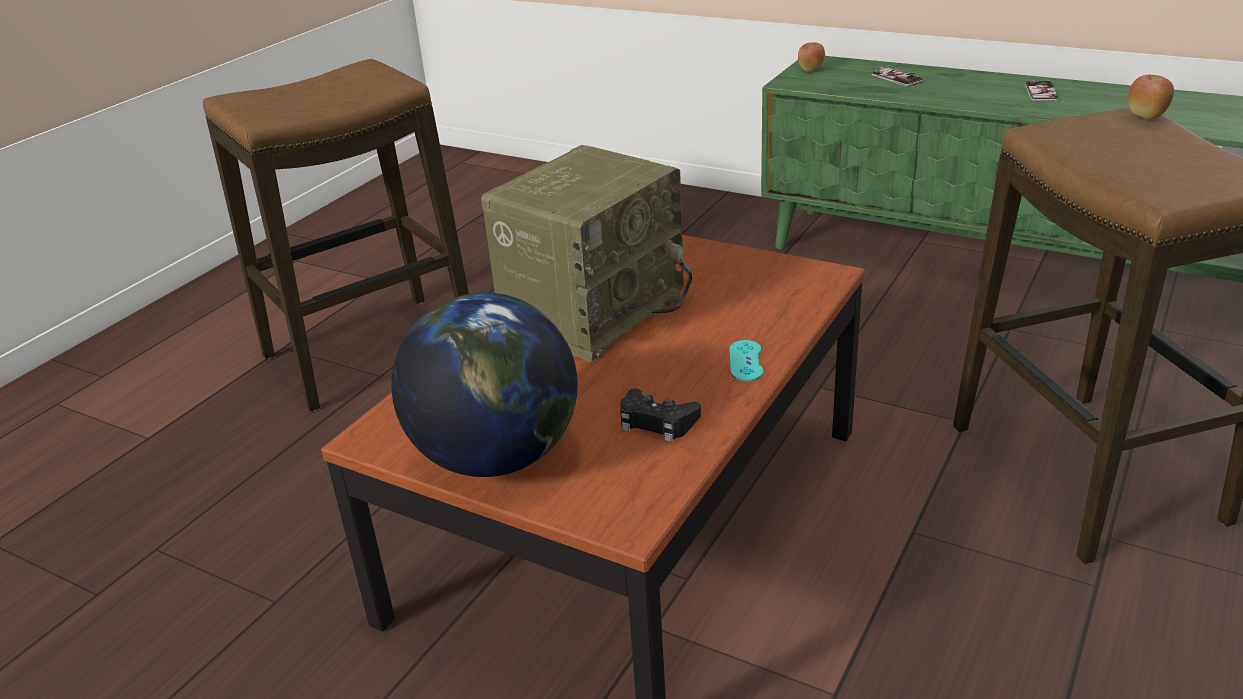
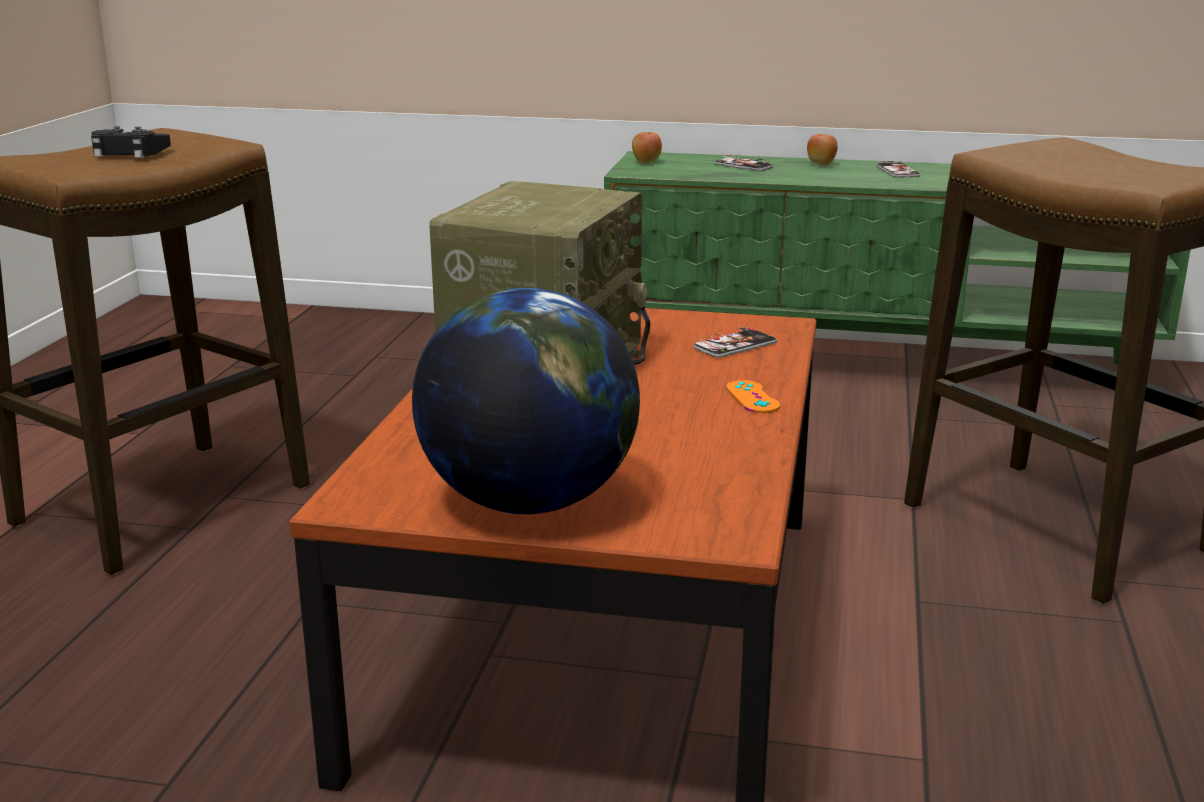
camera: 20 degrees left, 10 degrees down
(657, 422) = (695, 454): black game controller -> black game controller (129, 152)
(746, 361) = (752, 397): turquoise game controller -> orange game controller
(770, 296) = (735, 345): none -> phone
(1146, 116) = (1075, 141): apple -> apple (821, 164)

